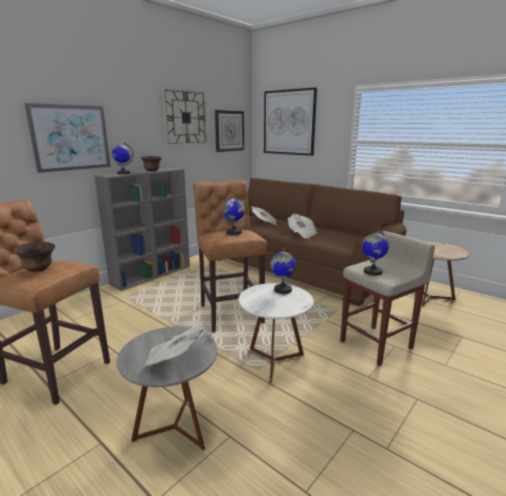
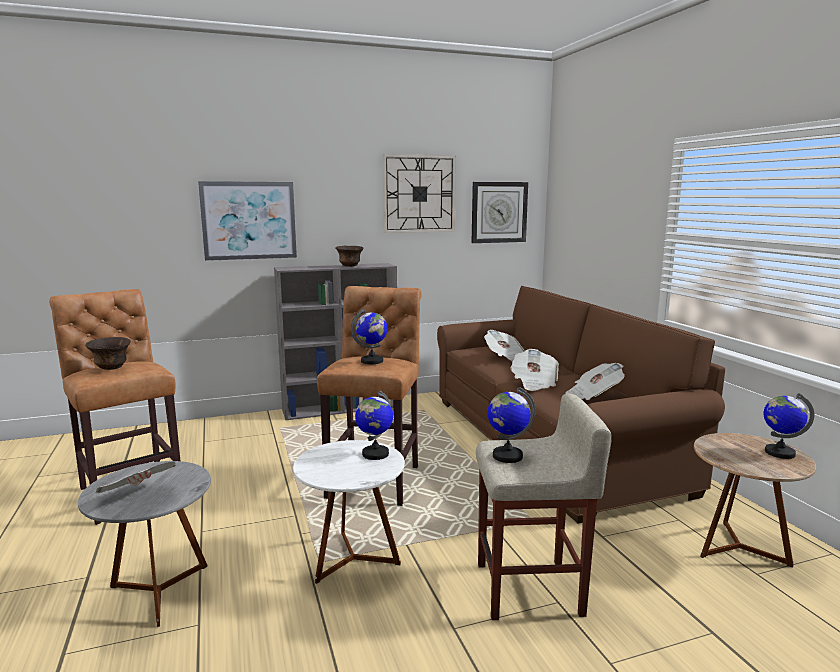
camera: 30 degrees right, 5 degrees down
(123, 173) = (309, 267): globe -> globe (779, 453)
(289, 122) = (588, 200): picture -> none
(339, 235) = (593, 395): none -> newspaper

